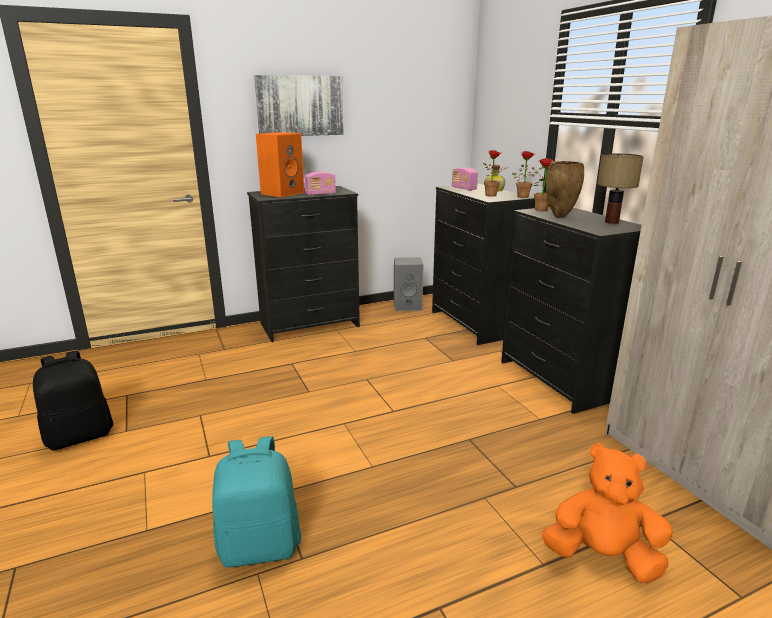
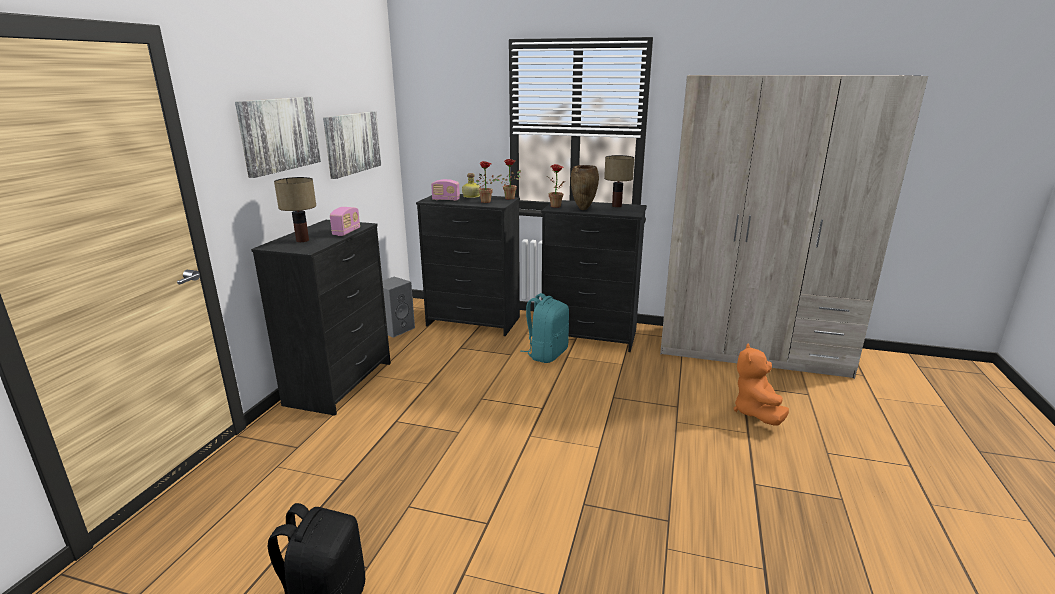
camera: 50 degrees left, 0 degrees up
(260, 546) = (638, 536): turquoise backpack -> turquoise backpack (546, 354)
(282, 193) = (302, 240): orange speaker -> table lamp
(395, 123) = (352, 143): none -> picture
(602, 556) = (756, 413): orange plush toy -> orange plush toy turned 45 degrees counterclockwise

